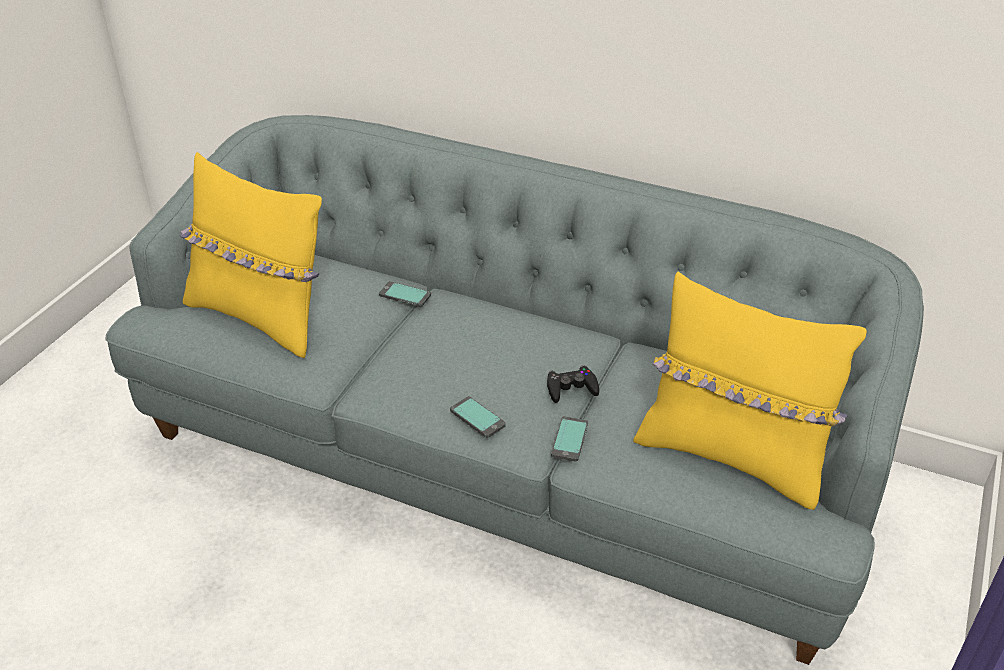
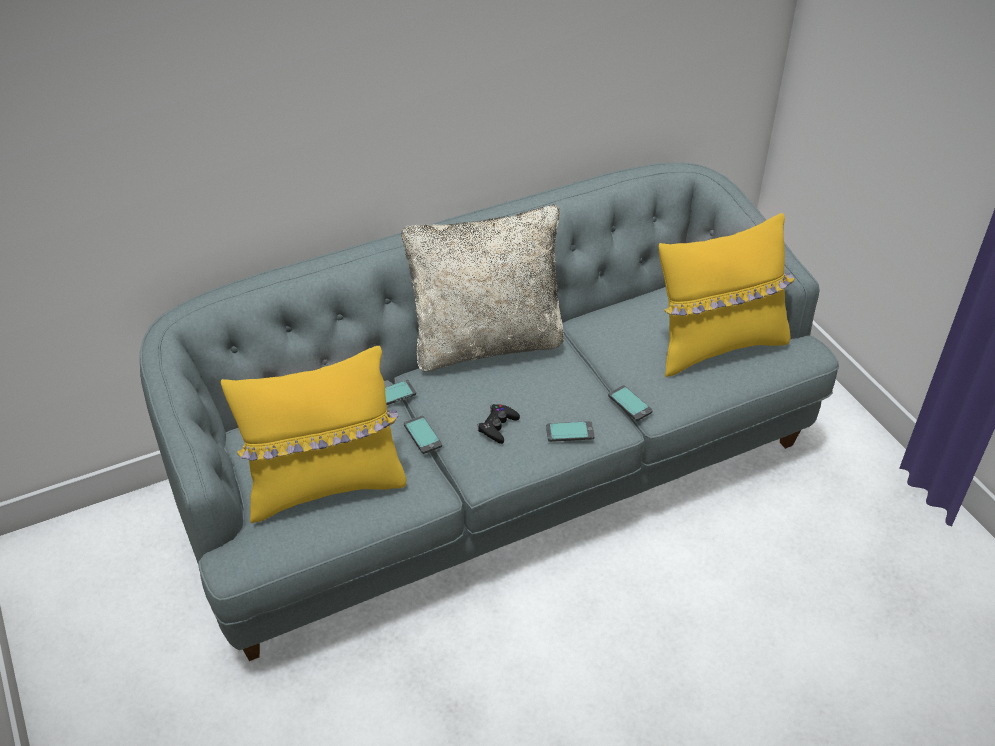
camera: 50 degrees left, 5 degrees up
(379, 337) = (423, 435): none -> phone
(531, 314) = (489, 346): none -> beige pillow
(571, 388) = (586, 374): black game controller -> black game controller (498, 426)

